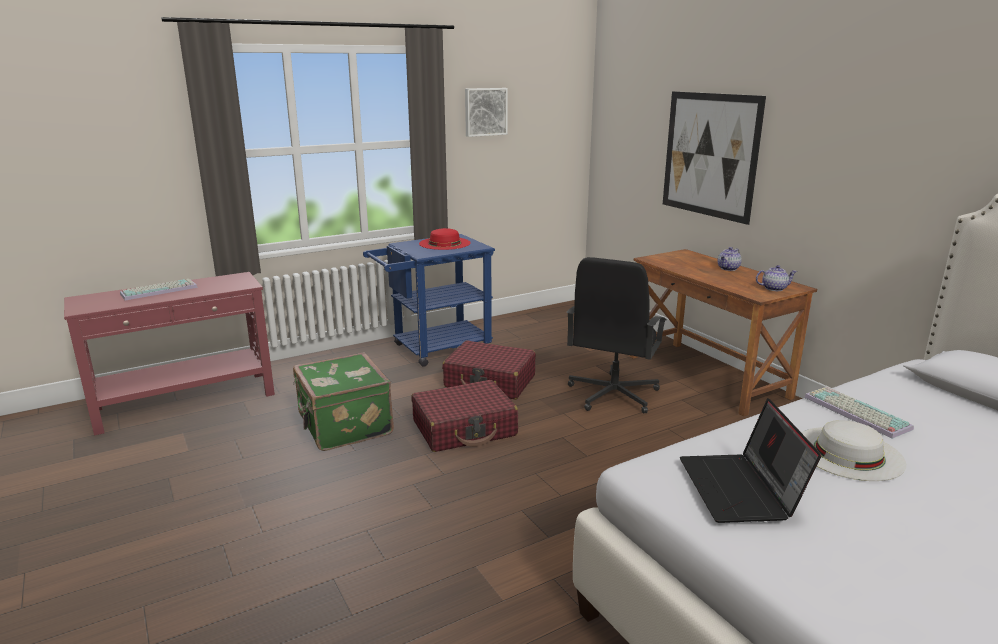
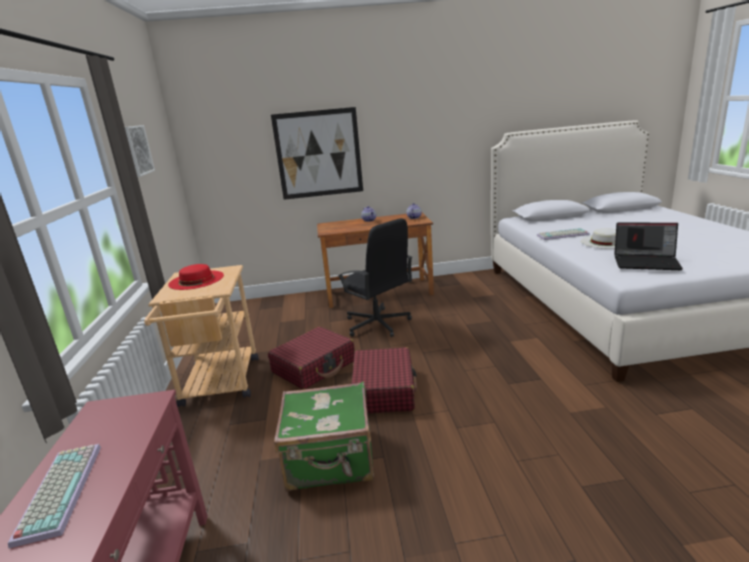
camera: 65 degrees left, 0 degrees up
(434, 349) = (220, 386): blue cart -> beige cart

